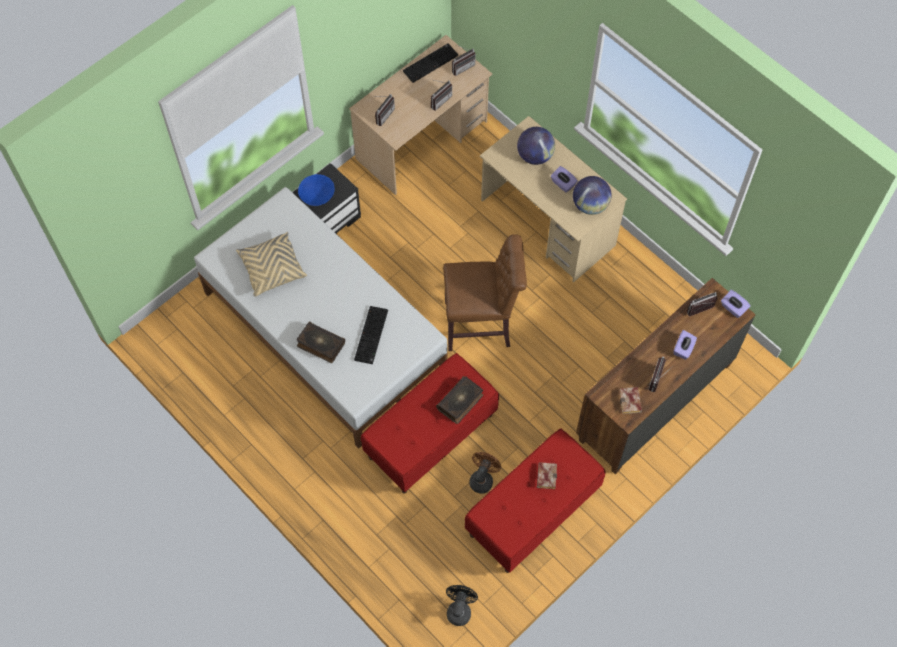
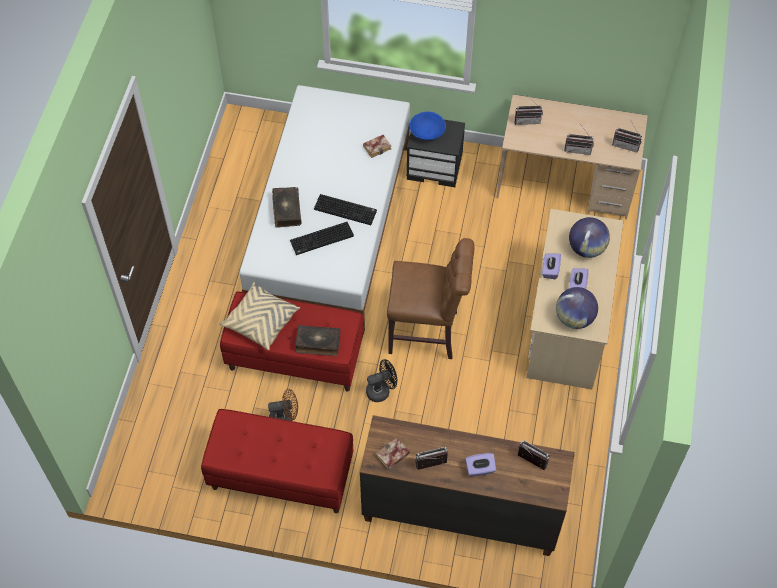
camera: 55 degrees right, 5 degrees down
(272, 268) = (328, 138): beige pillow -> beige pillow (261, 321)
(430, 62) = (609, 121): keyboard -> keyboard (346, 209)
(459, 609) = (155, 472): black fan -> black fan (381, 390)
(482, 324) = (427, 333): brown chair -> brown chair turned 45 degrees counterclockwise
(545, 475) = (297, 447): book -> book (377, 147)
(733, 308) = (556, 488): purple tissue box -> purple tissue box (550, 270)

